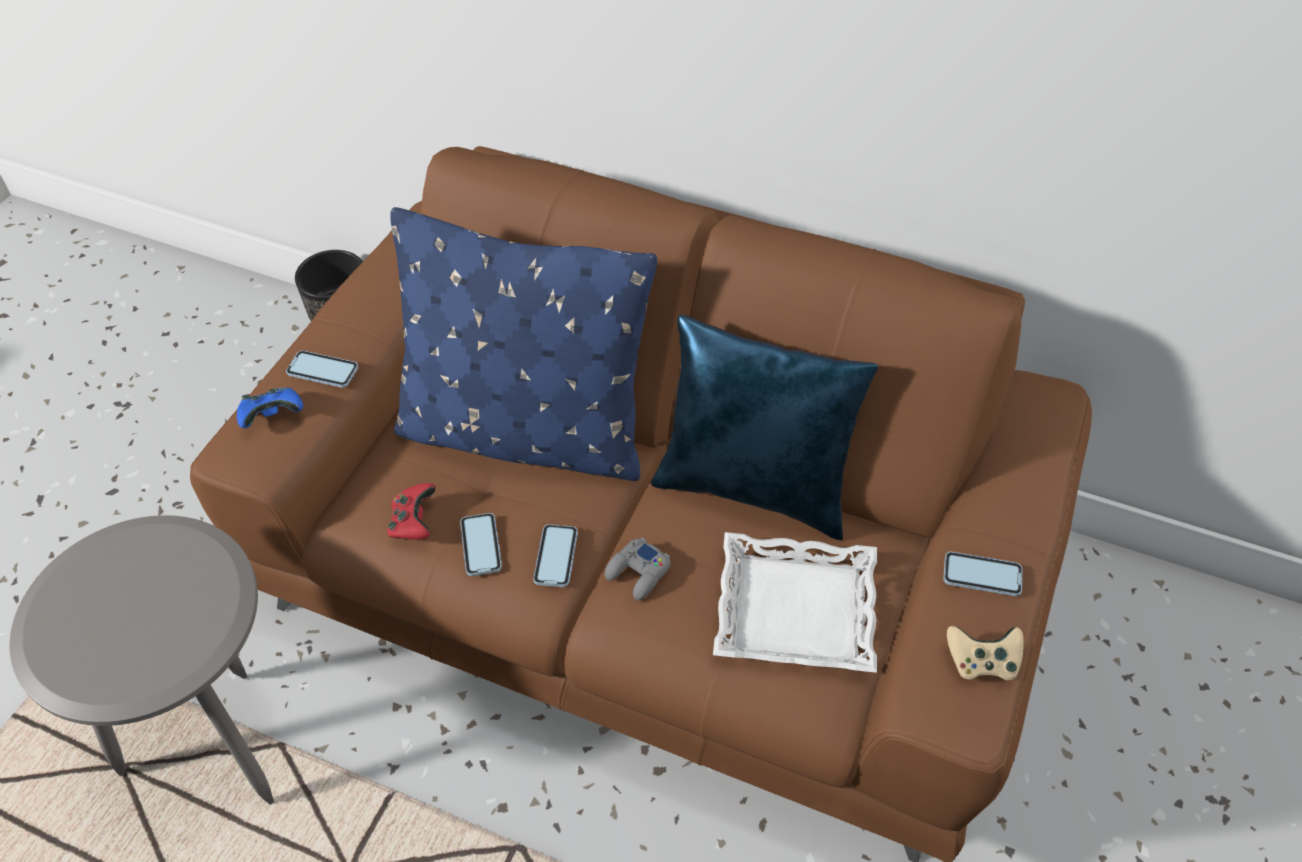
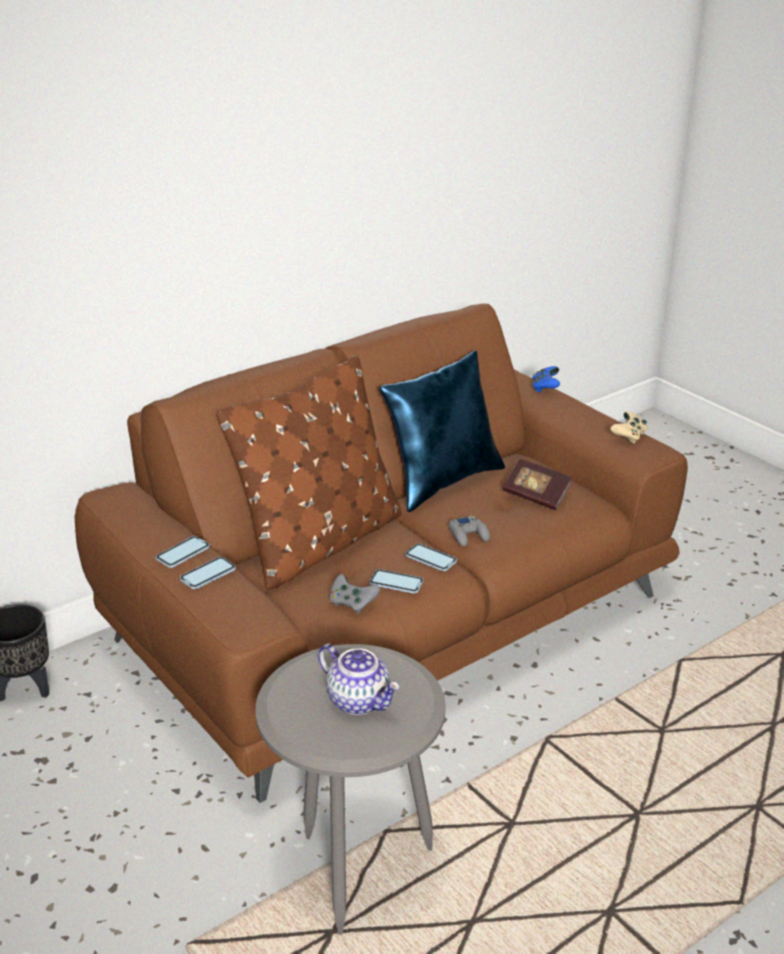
camera: 60 degrees left, 20 degrees down
(133, 618) = (359, 700): none -> teapot
(272, 416) = (228, 605): blue game controller -> blue game controller (545, 387)
(413, 523) = (352, 603): red game controller -> grey game controller
(525, 433) = (320, 543): blue pillow -> brown pillow
(796, 609) = (536, 496): white tray -> book
(982, 575) = (580, 419): phone -> phone (183, 553)

